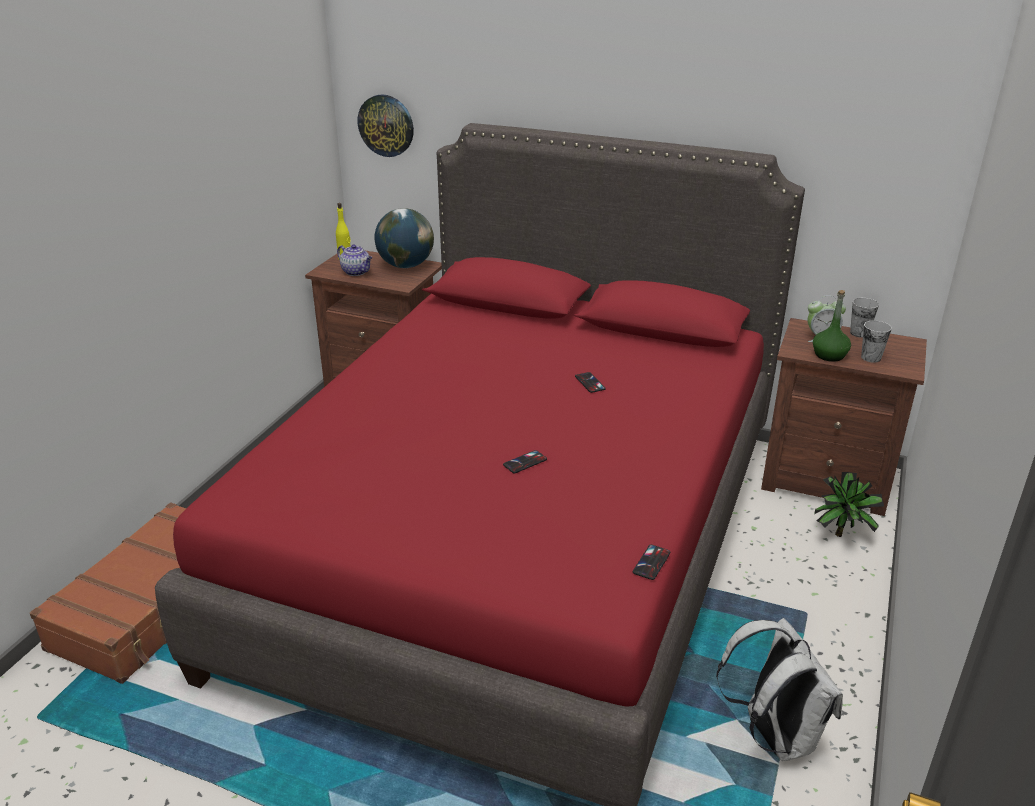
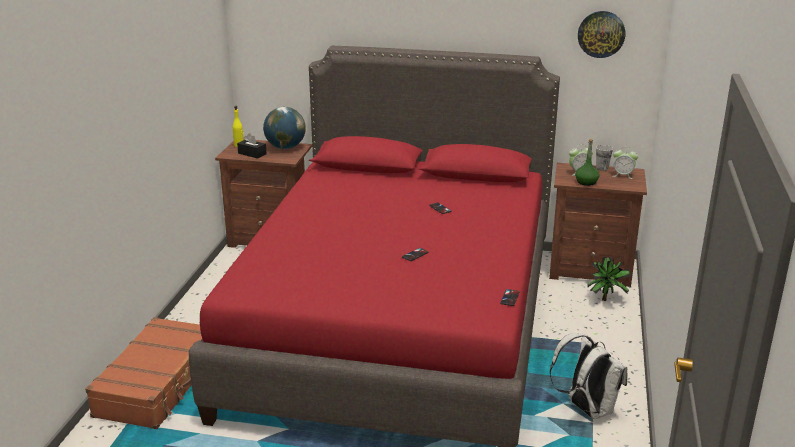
camera: 10 degrees left, 5 degrees down
(357, 272) = (252, 154): teapot -> black tissue box
(386, 125) = (268, 50): wall clock -> wall clock (601, 34)
(871, 358) = (612, 181): cup -> none
(890, 348) = (623, 175): none -> alarm clock

